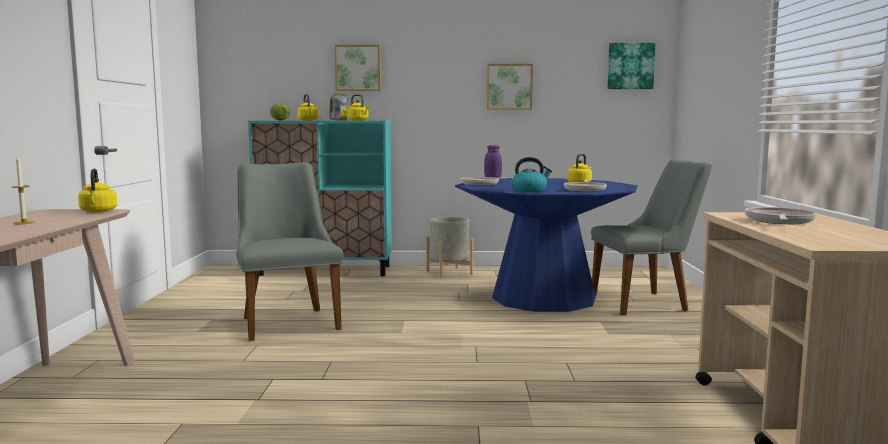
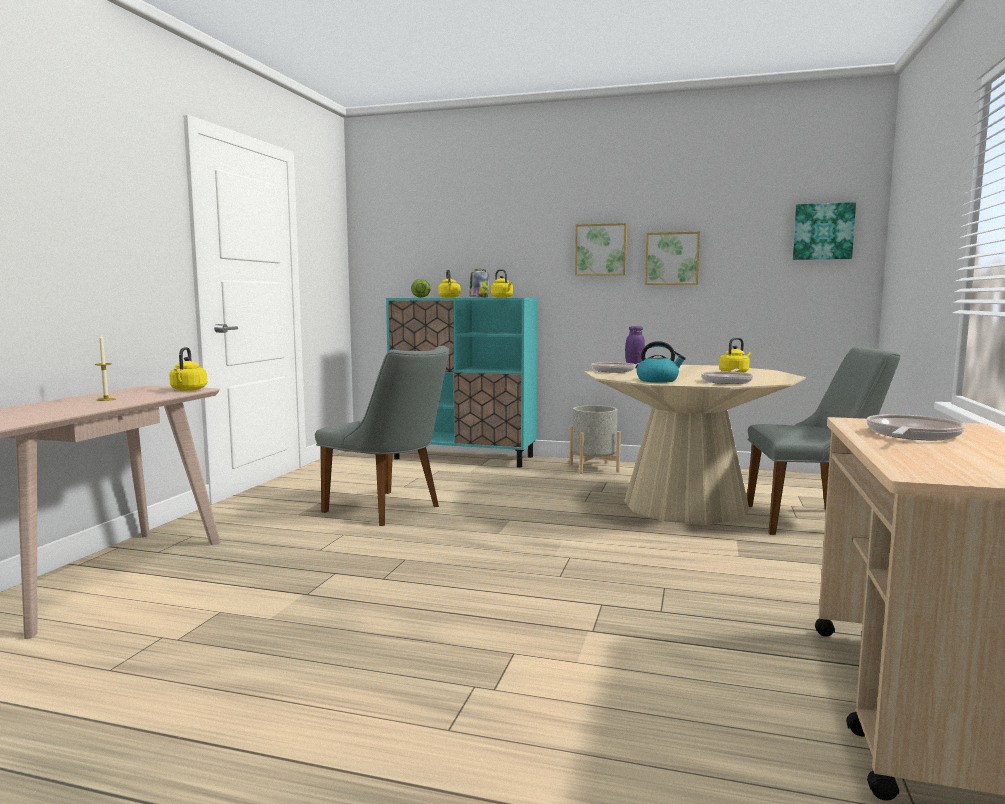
camera: 15 degrees right, 0 degrees up
(287, 321) = (390, 510): grey chair -> grey chair turned 135 degrees clockwise
(358, 68) = (505, 240): picture -> picture (601, 250)
(543, 298) = (685, 505): blue dining table -> beige dining table

